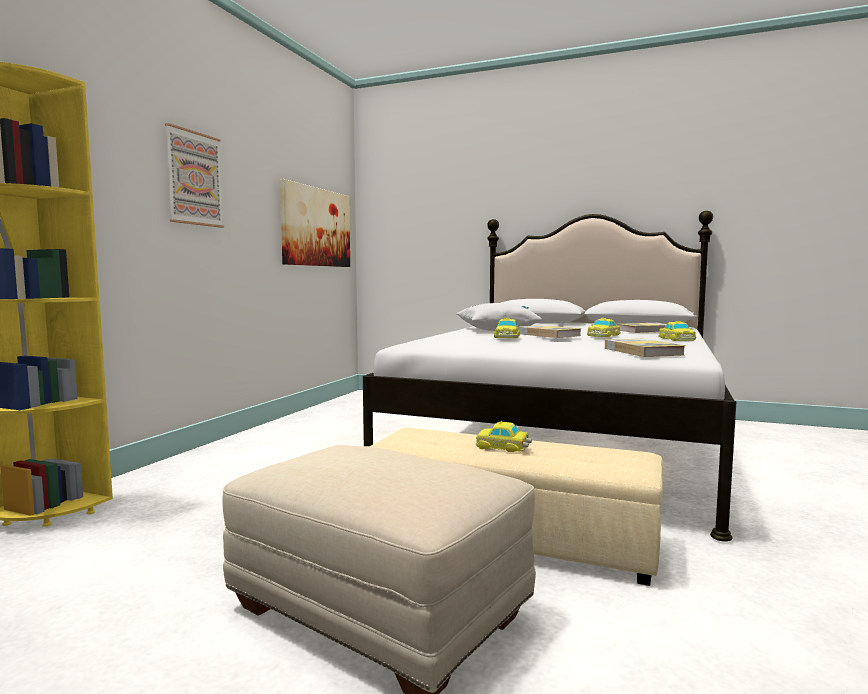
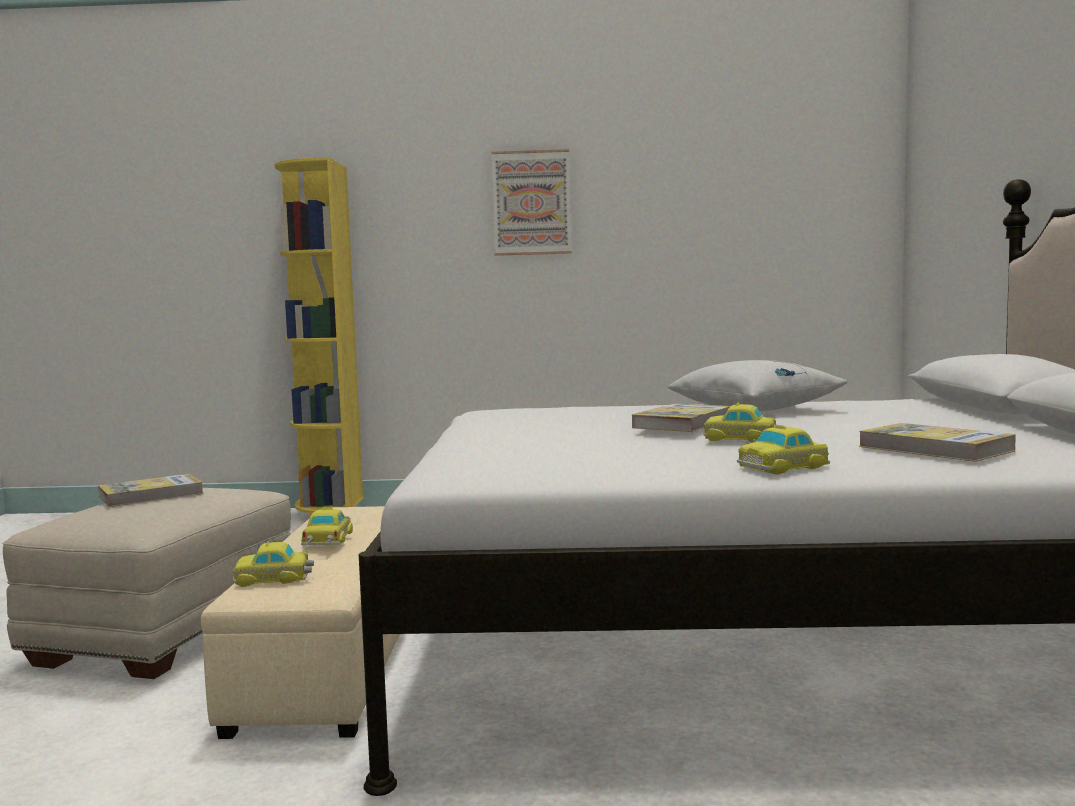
camera: 70 degrees right, 0 degrees up
(316, 227) = (777, 230): picture -> none
(507, 336) = (602, 416): toy car -> toy car (274, 578)
(642, 351) = (495, 460): book -> book (151, 495)

